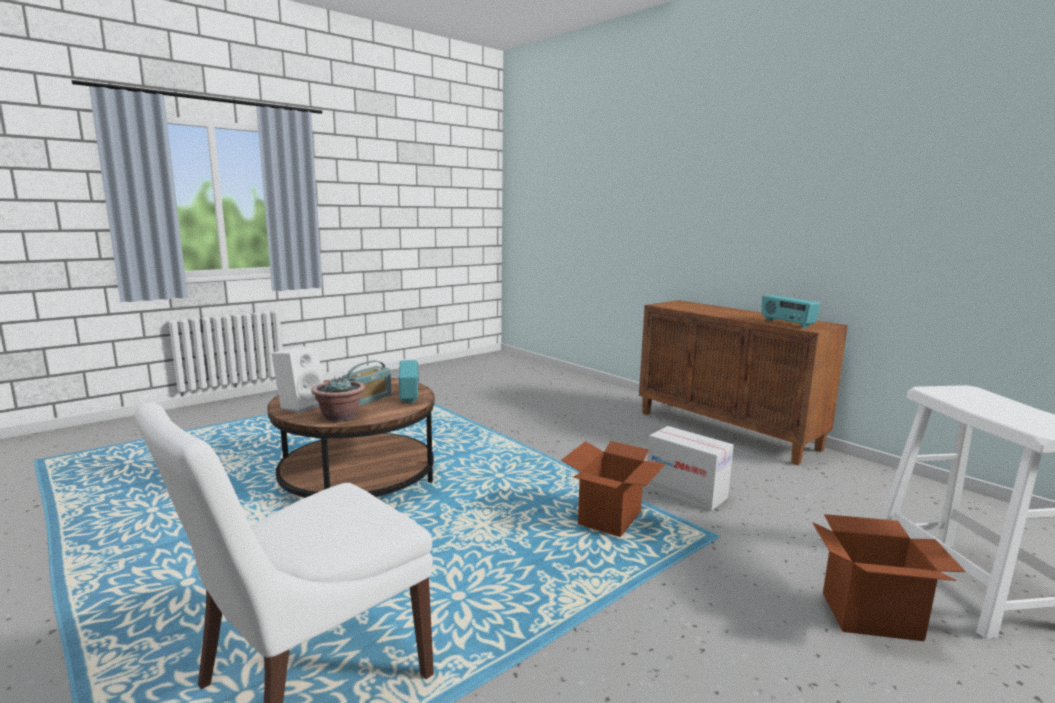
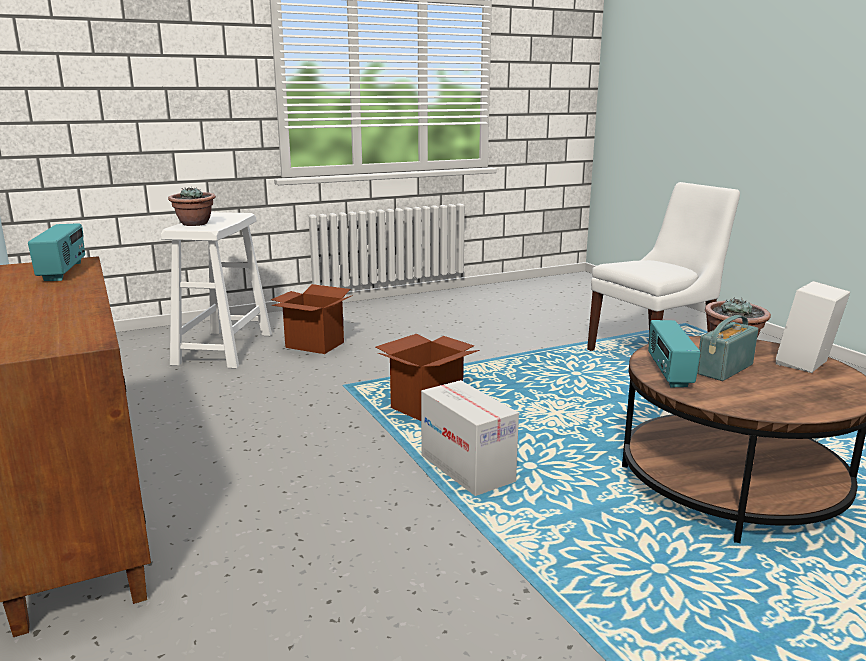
camera: 165 degrees left, 5 degrees up
(686, 492) = (316, 422): cardboard box -> cardboard box (466, 469)
(988, 399) = (195, 224): none -> potted plant

